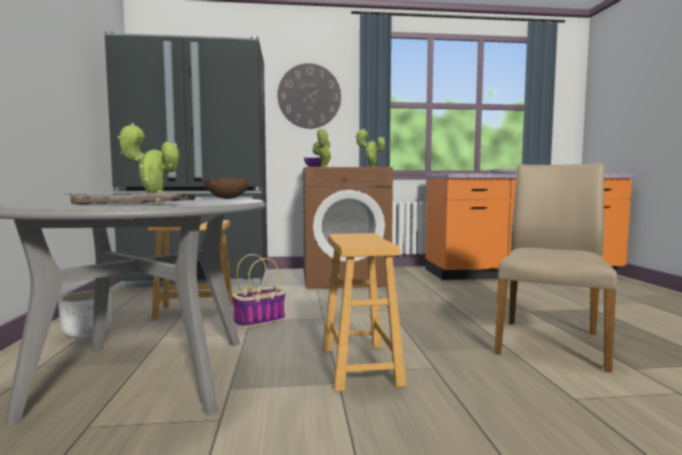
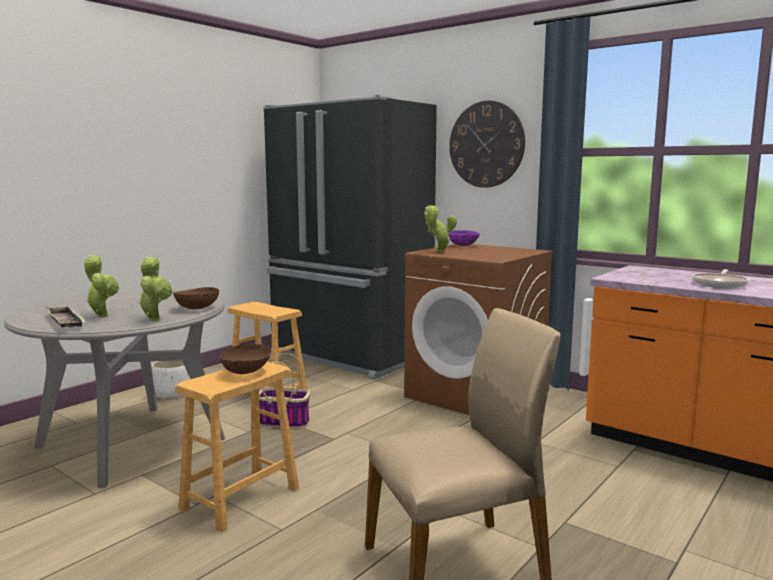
camera: 45 degrees right, 5 degrees up
(360, 237) = (246, 372): none -> brown bowl
(370, 166) = (482, 258): potted plant -> potted plant (155, 319)

